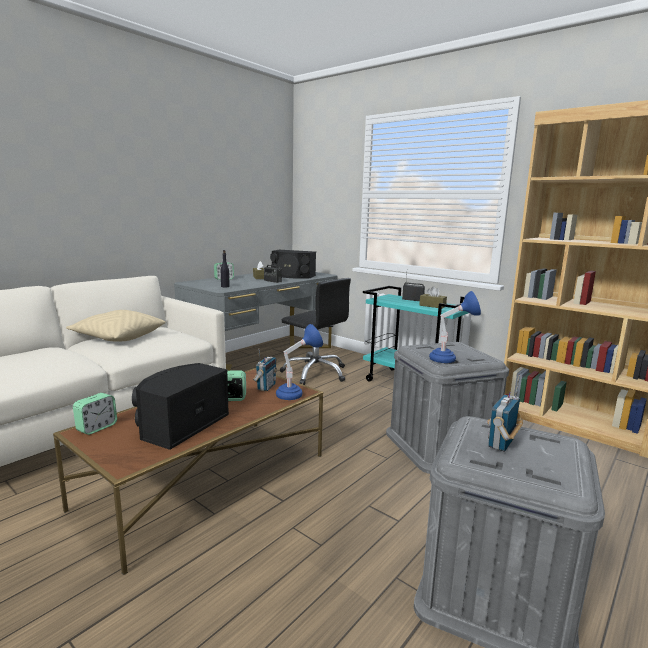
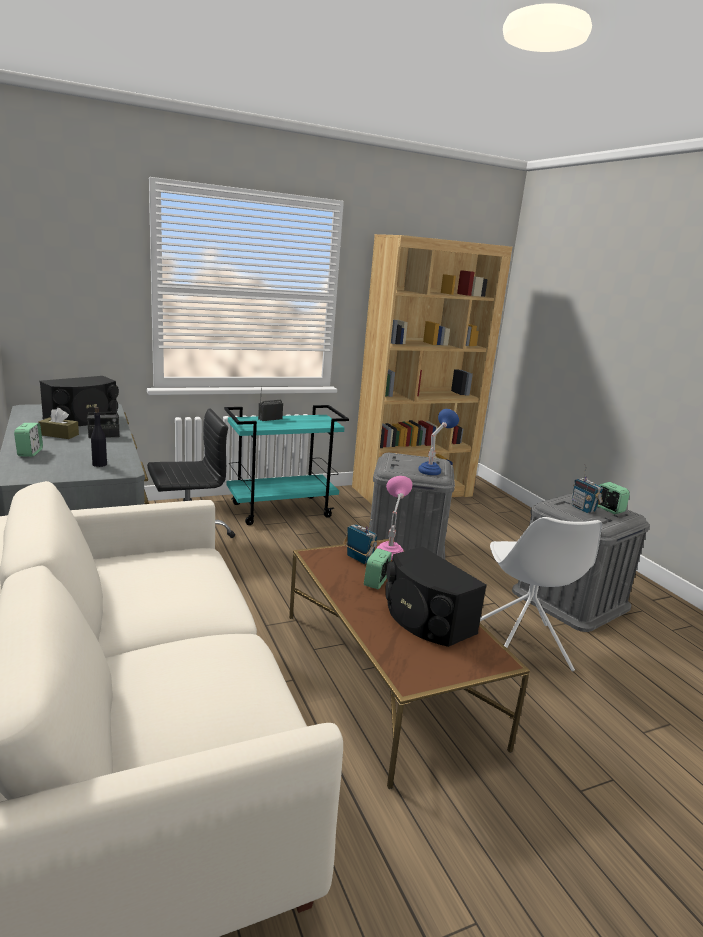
camera: 65 degrees left, 5 degrees up
(97, 427) = (404, 669): alarm clock -> alarm clock (609, 509)
(118, 337) = (139, 597): beige pillow -> none
(297, 394) = (390, 550): blue table lamp -> pink table lamp
(321, 556) = (522, 646): none -> white chair
(432, 306) = (305, 422): brown tissue box -> none

